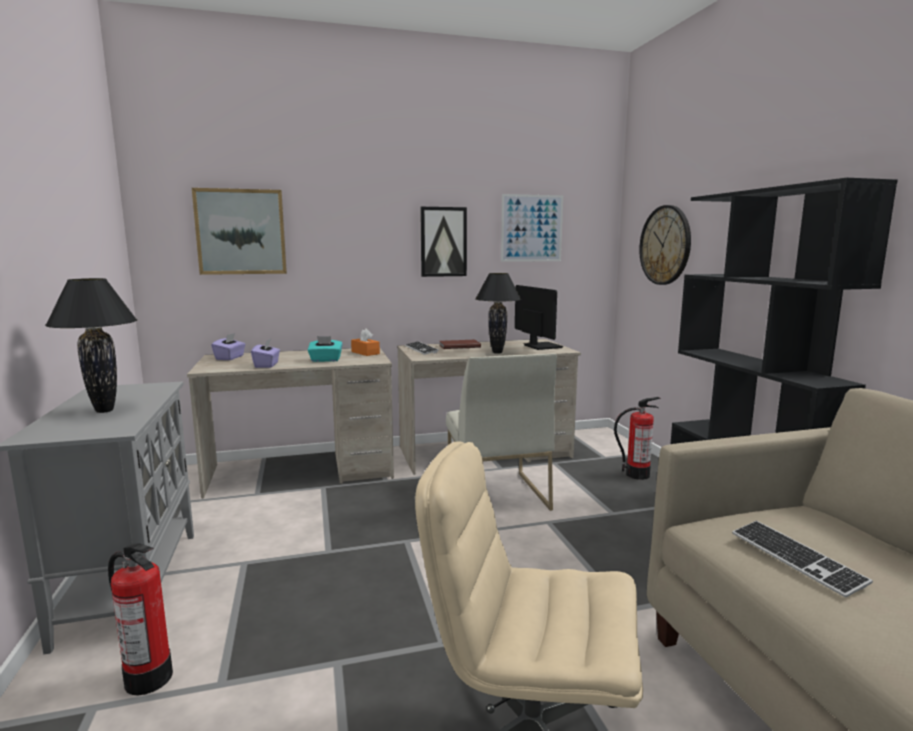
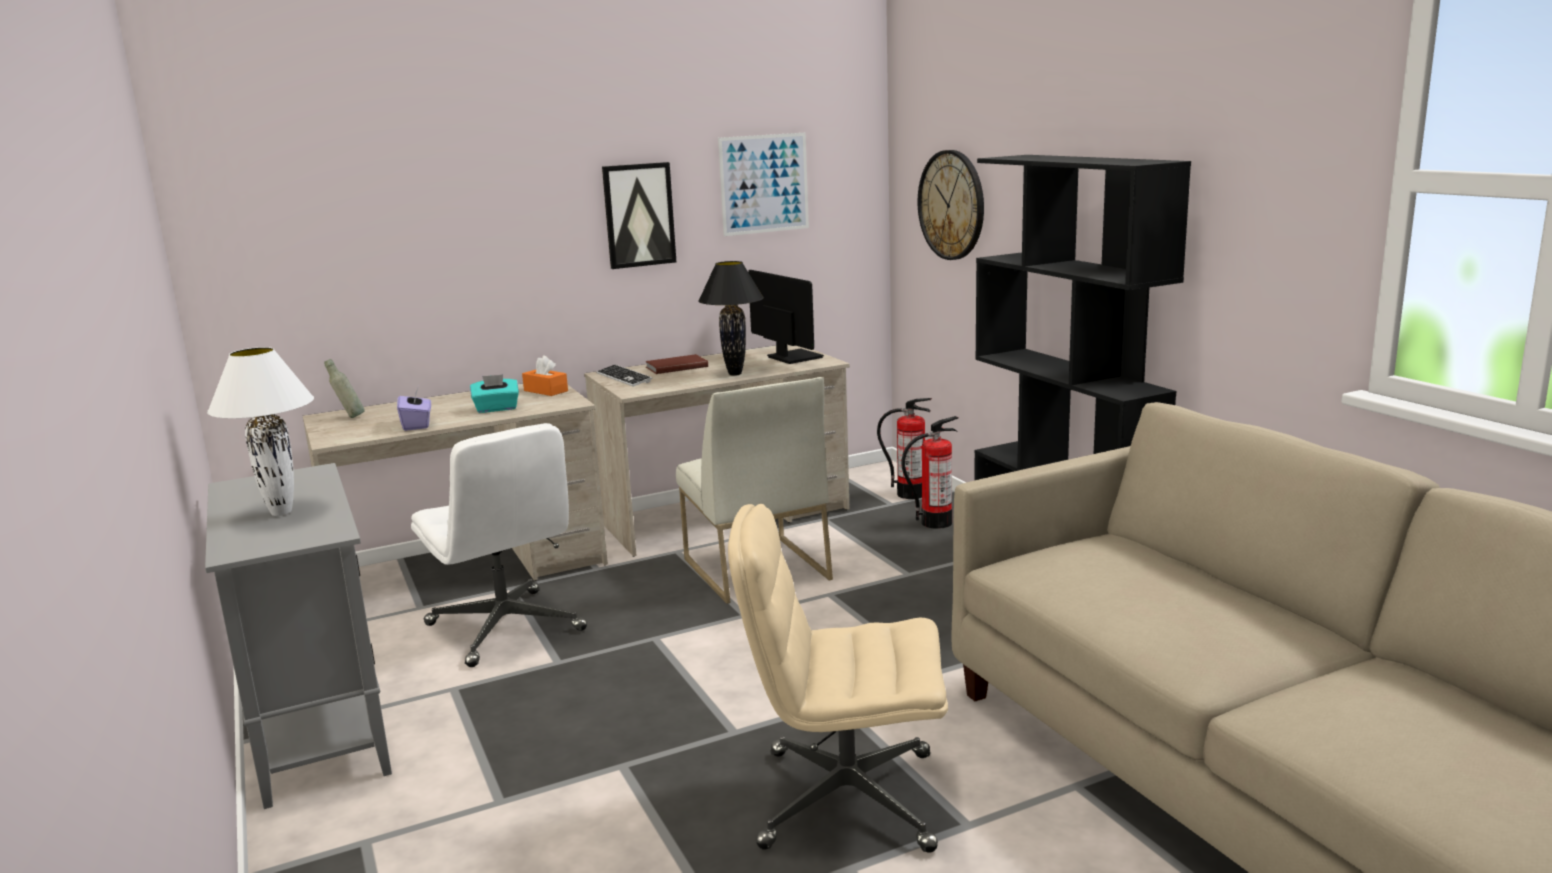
camera: 10 degrees left, 5 degrees up
(105, 410) = (282, 512): black table lamp -> white table lamp
(149, 678) = (411, 809): fire extinguisher -> fire extinguisher (911, 494)
(230, 358) = (349, 417): purple tissue box -> grey bottle
(241, 232) = (340, 227): picture -> none
(305, 517) = (506, 628): none -> white office chair
(795, 559) = (1085, 583): keyboard -> none

